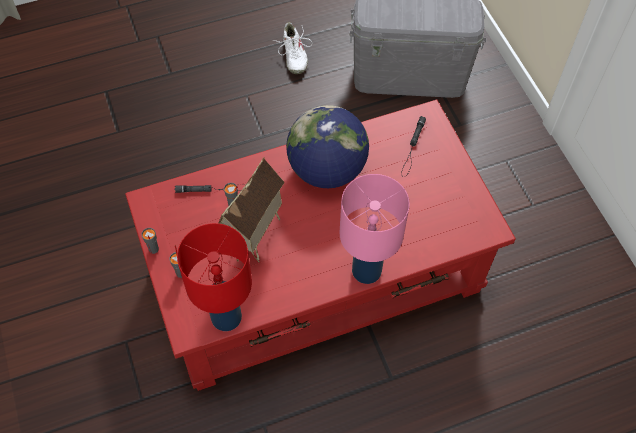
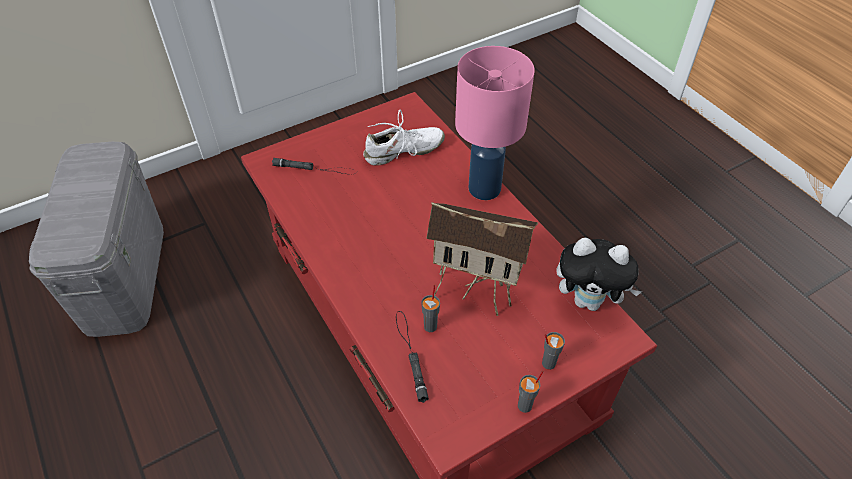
camera: 100 degrees left, 10 degrees down
(226, 318) = (589, 301): red table lamp -> plush toy
(293, 55) = (67, 416): white shoe -> white shoe (403, 152)
(327, 170) = (358, 239): globe -> none

